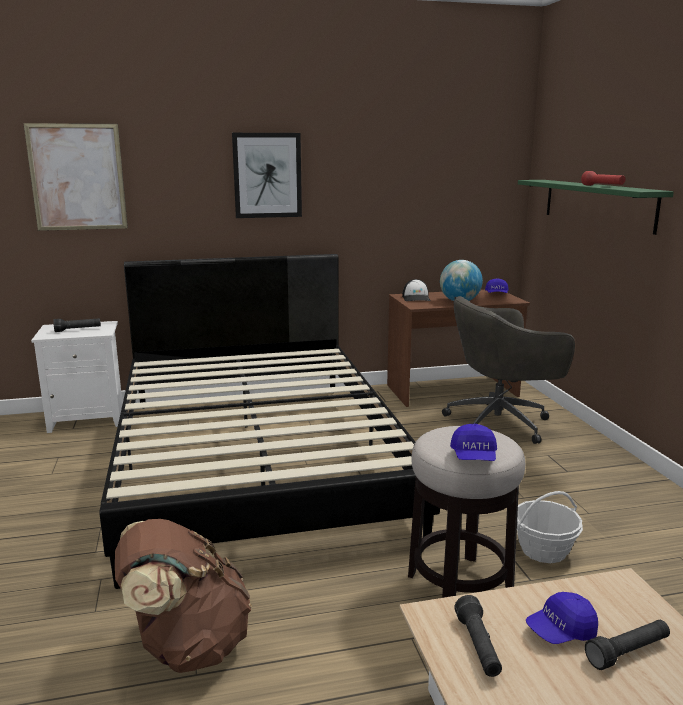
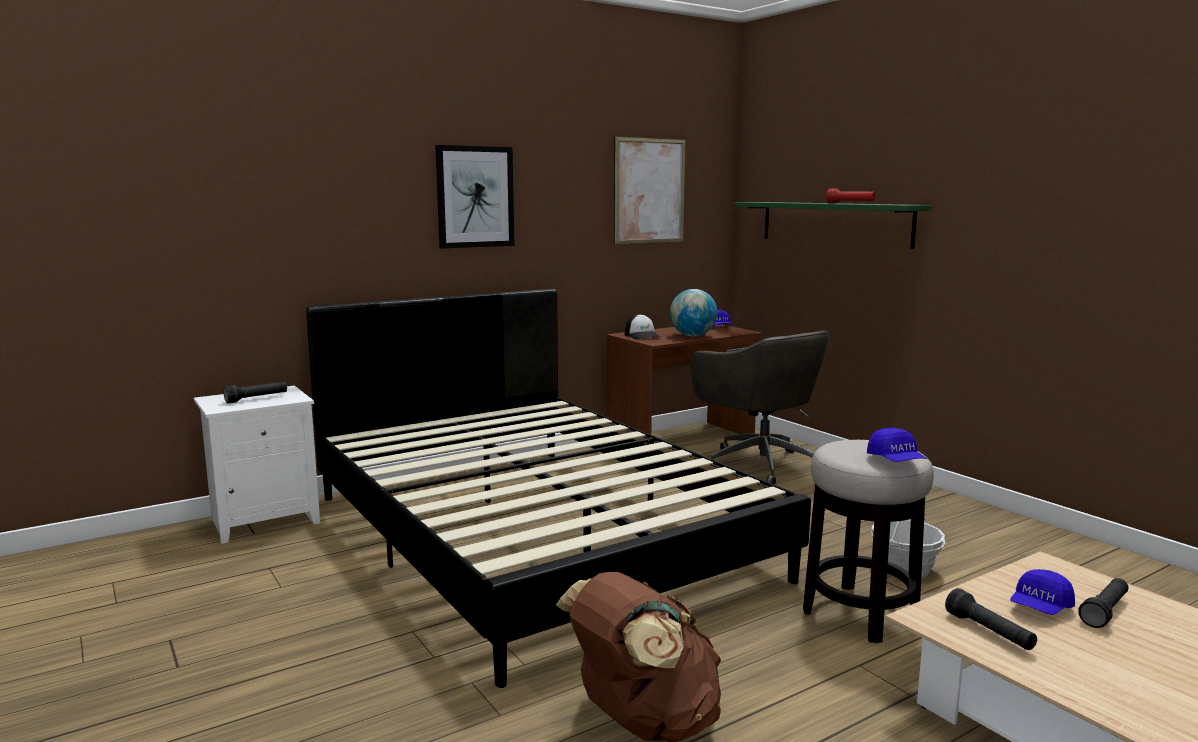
camera: 20 degrees left, 5 degrees down
(77, 177) = (245, 198): picture -> picture (649, 191)
(500, 423) = (759, 464): grey office chair -> grey office chair turned 90 degrees counterclockwise

